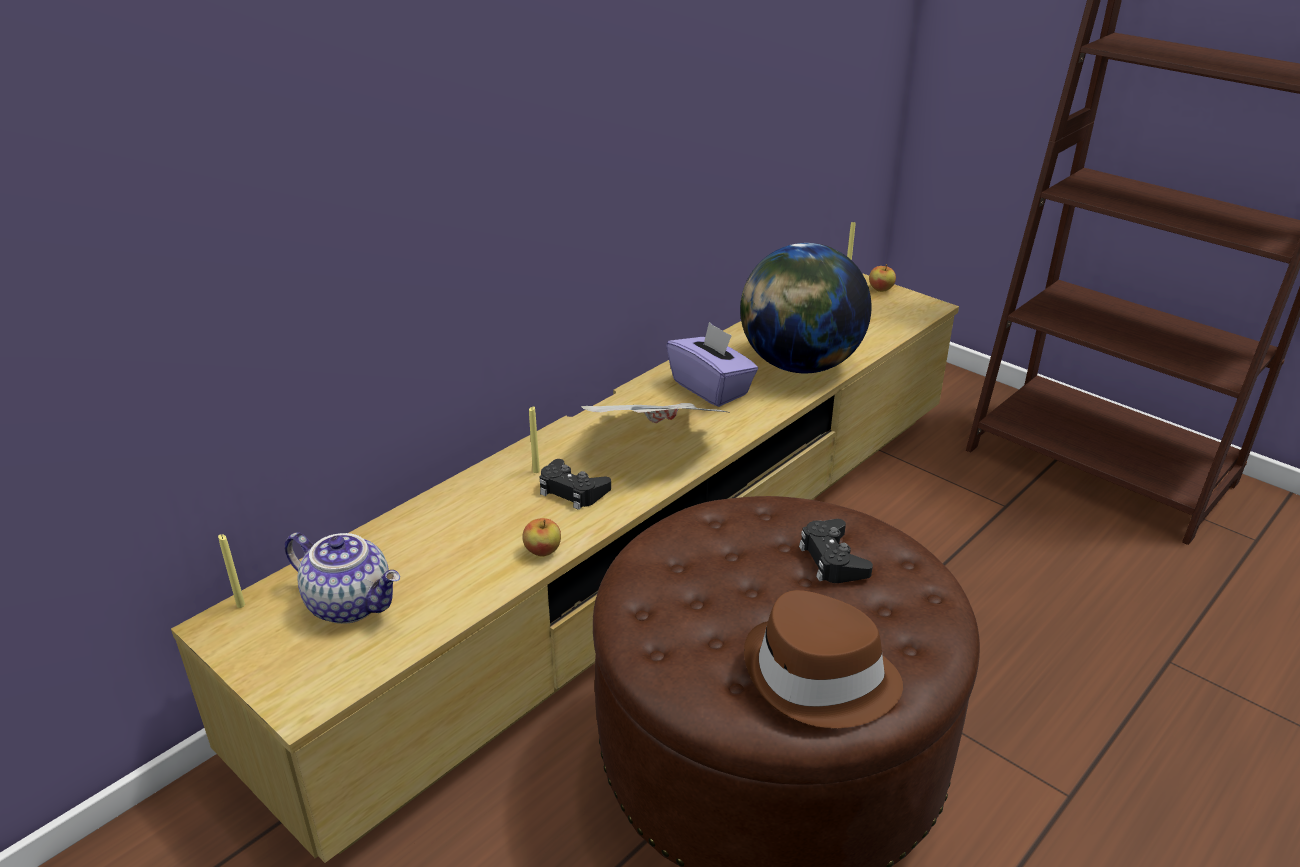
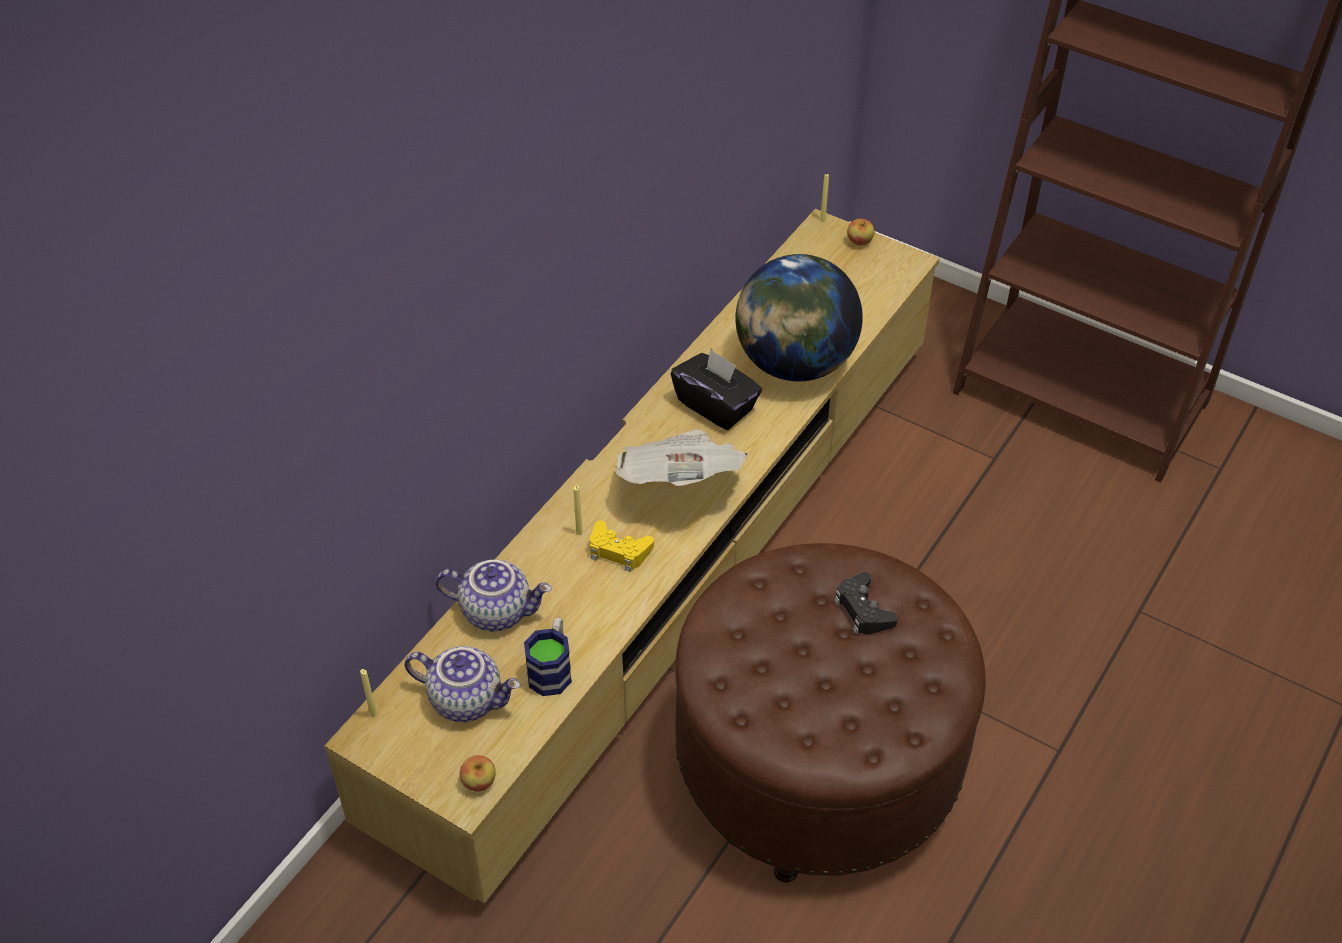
camera: 10 degrees left, 15 degrees up
(422, 527) = (497, 610): none -> teapot
(459, 586) = (552, 669): none -> mug
(543, 551) = (612, 621): apple -> apple (479, 782)
(572, 490) = (618, 551): black game controller -> yellow game controller
(711, 388) = (716, 405): purple tissue box -> black tissue box
(820, 679) = (870, 726): brown hat -> none

